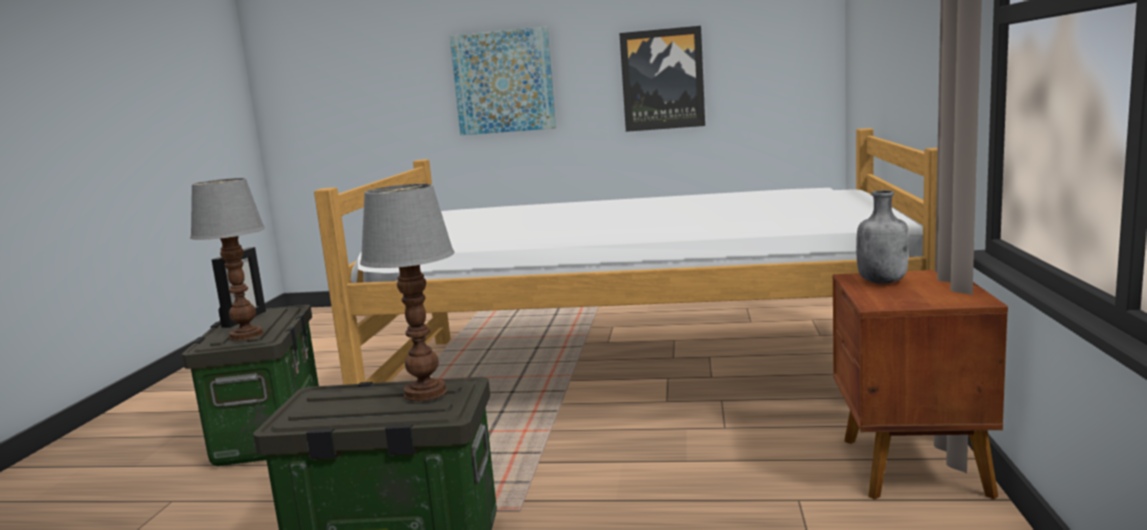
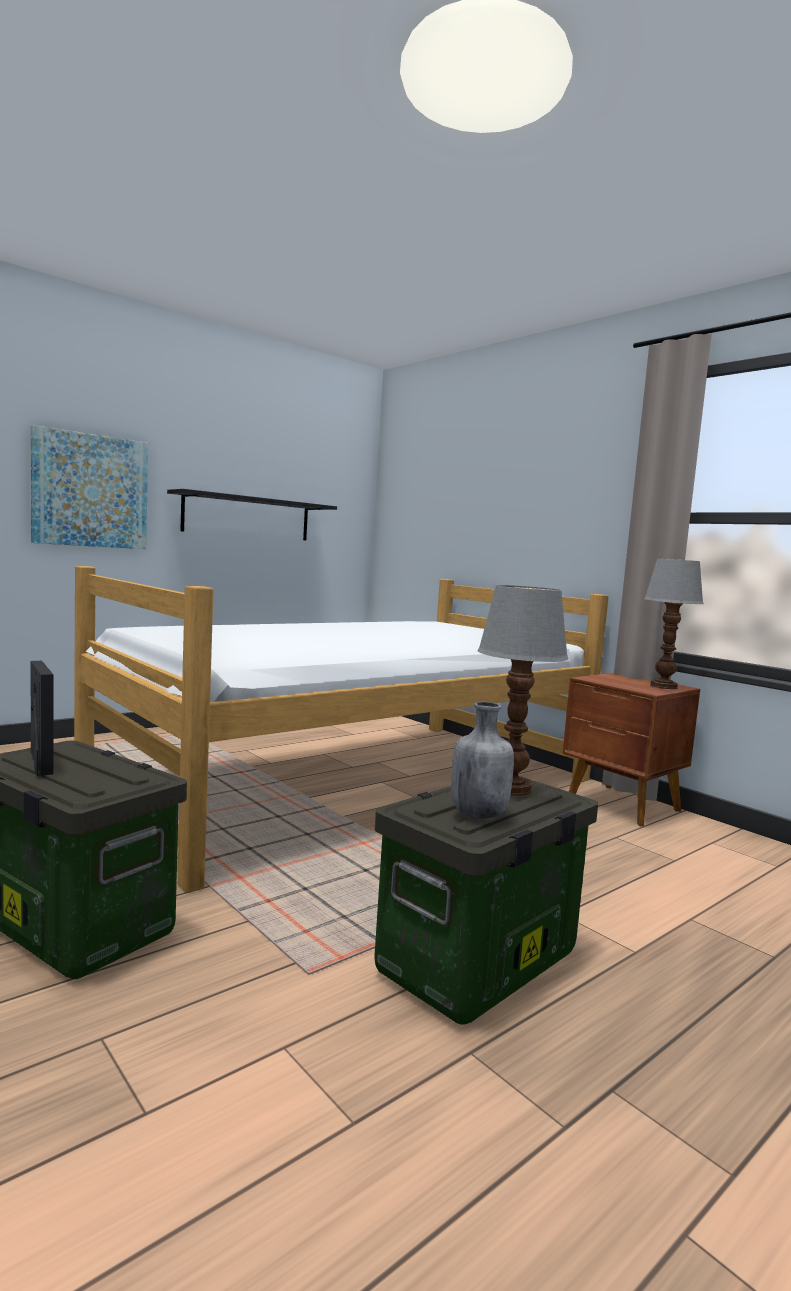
camera: 50 degrees left, 5 degrees down
(245, 335) = (117, 778): table lamp -> table lamp (663, 686)
(662, 79) = (247, 517): picture -> black shelf
(882, 281) = (610, 680): grey bottle -> grey bottle (478, 814)

